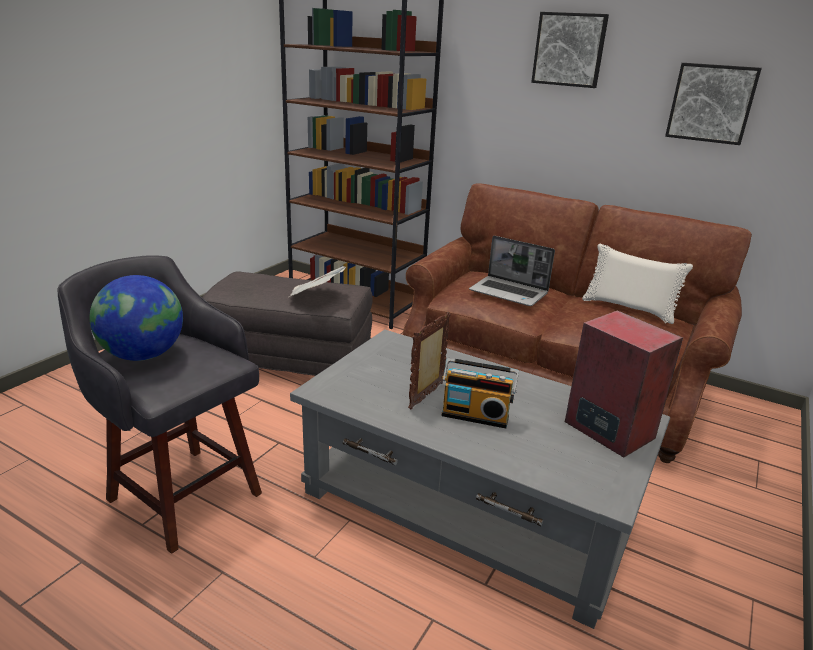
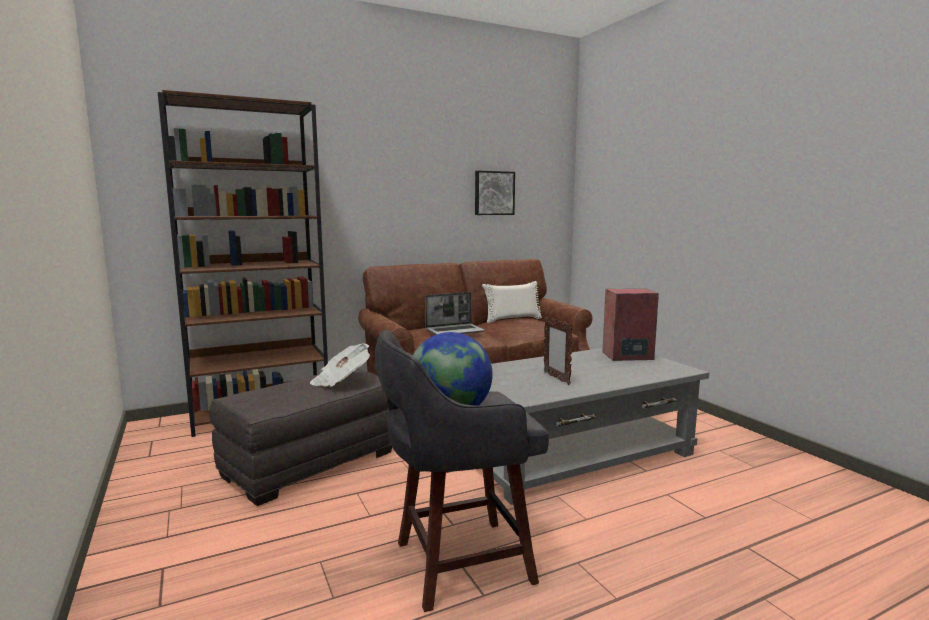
camera: 55 degrees left, 15 degrees down
(475, 415) = (590, 374): radio -> none
(569, 50) = (407, 165): picture -> none

